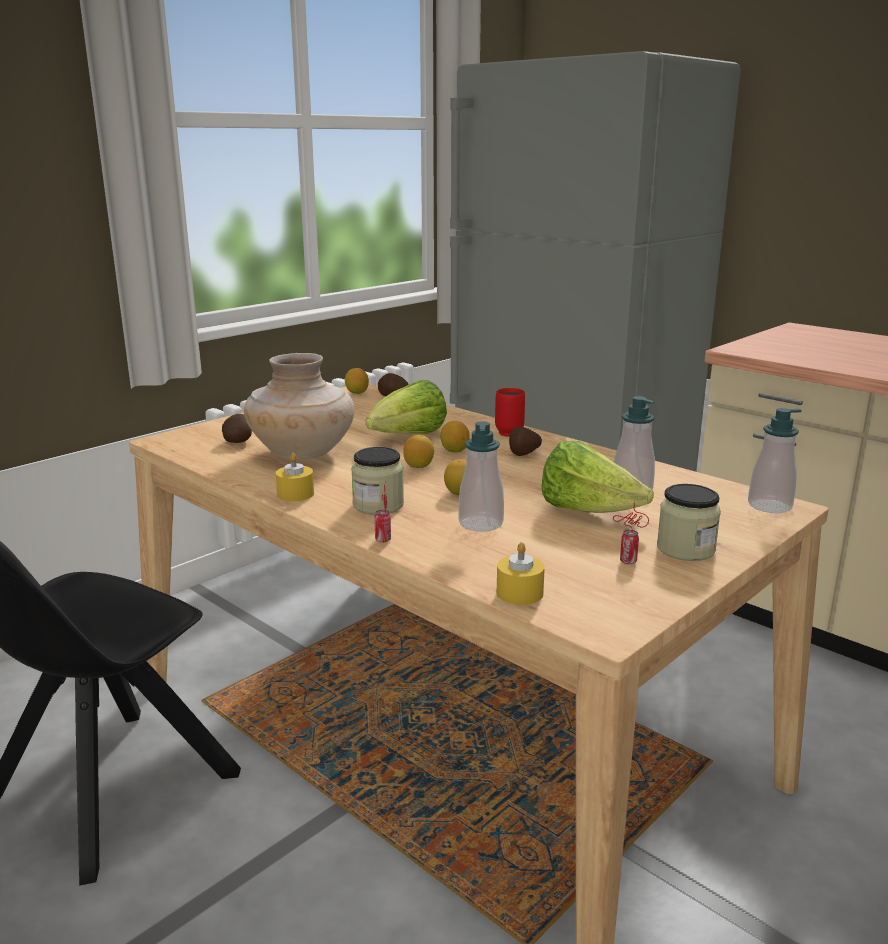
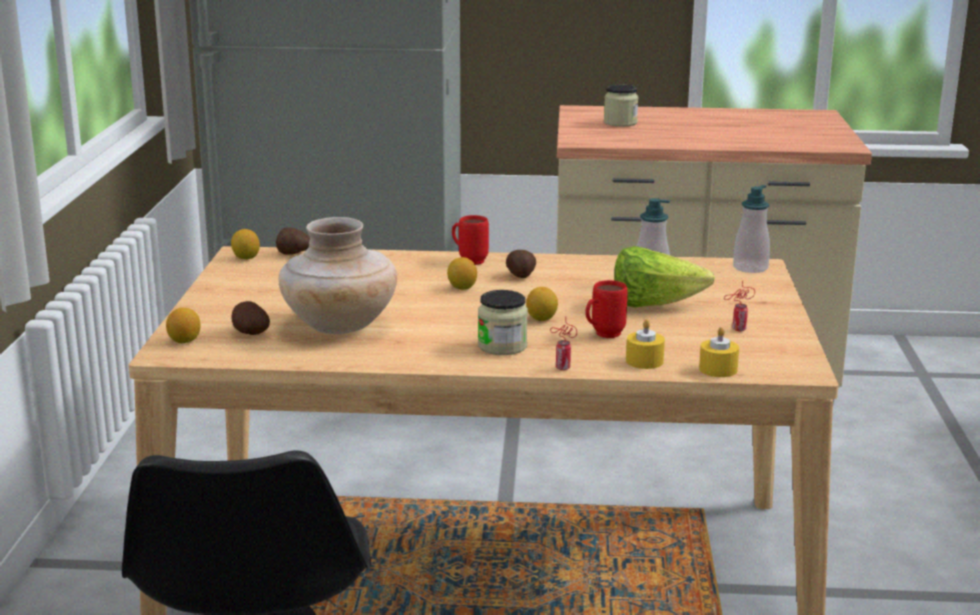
camera: 40 degrees left, 0 degrees up
(295, 494) = (418, 359): yellow candle -> yellow candle (644, 361)
(408, 437) = (398, 287): lettuce -> none
(418, 466) = (463, 308): lemon -> lemon (184, 341)
(481, 523) = (603, 335): soap dispenser -> red mug
(685, 549) = (755, 311): jar -> jar (620, 123)

